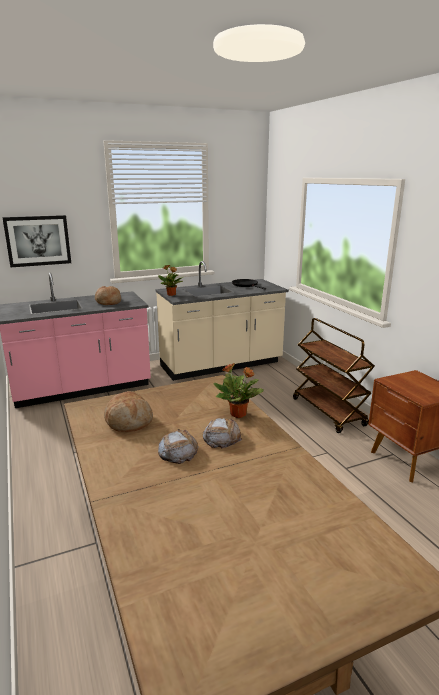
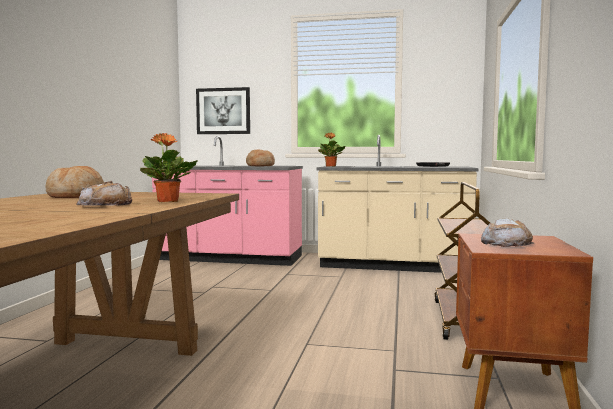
camera: 35 degrees right, 15 degrees down
(178, 451) = (48, 204): bread -> bread (506, 243)

